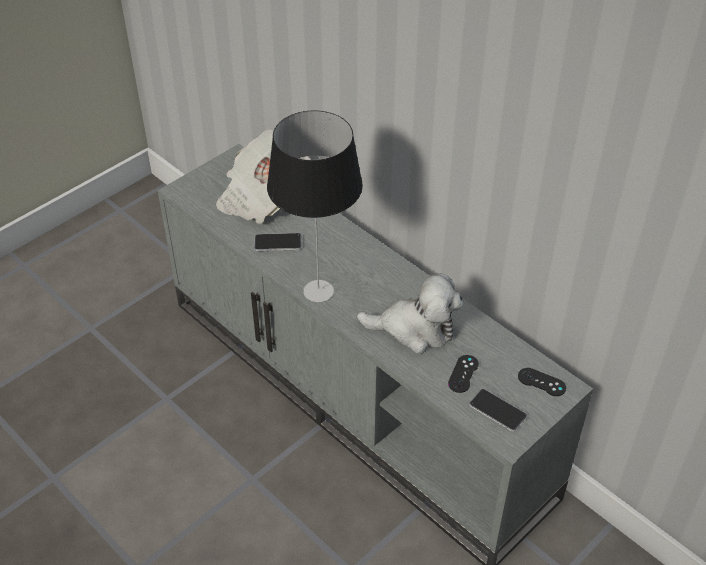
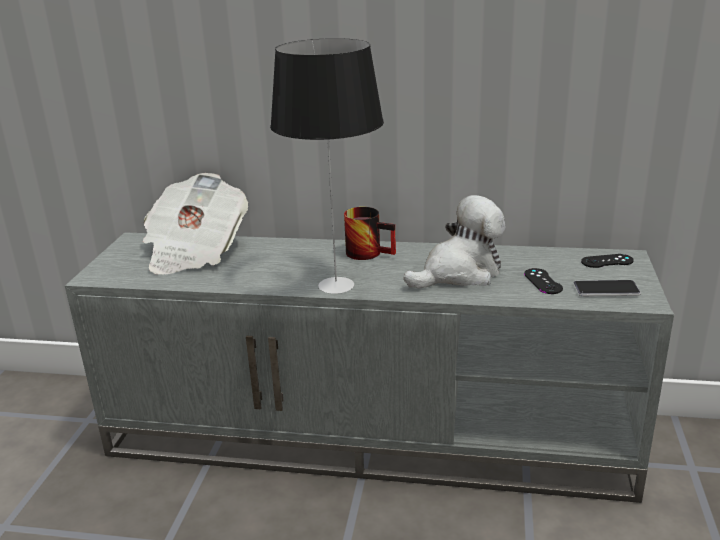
camera: 35 degrees left, 20 degrees down
(278, 243) = (251, 272): phone -> none
(379, 266) = (370, 252): none -> mug

